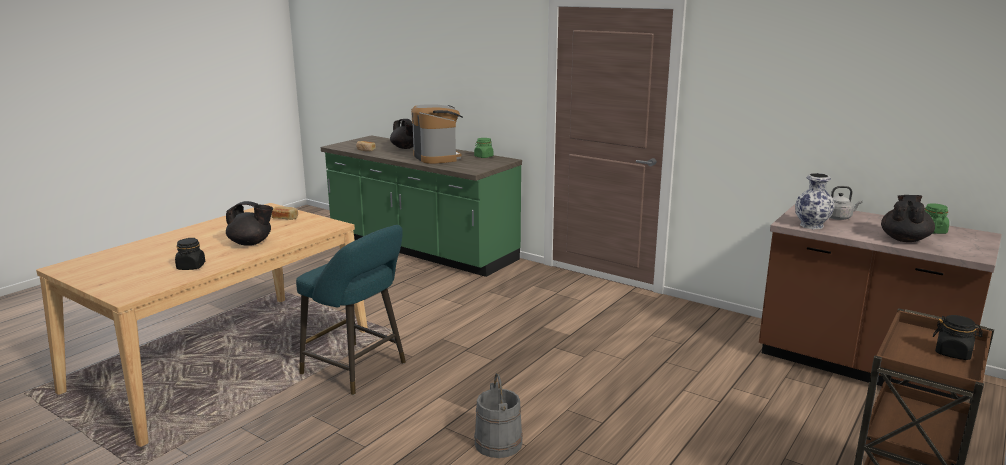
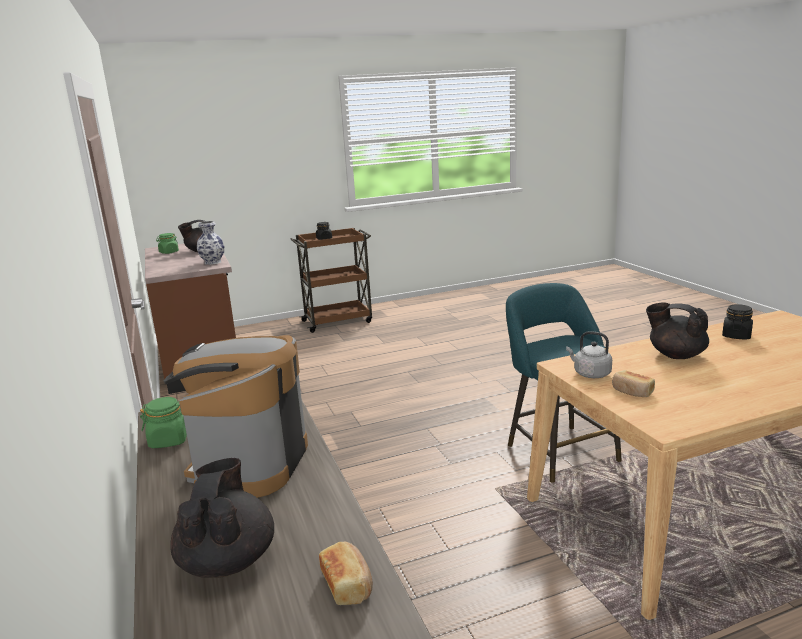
camera: 145 degrees left, 0 degrees up
(498, 443) = (484, 376): grey bucket -> none
(839, 217) = (177, 264): grey kettle -> grey kettle (590, 374)

